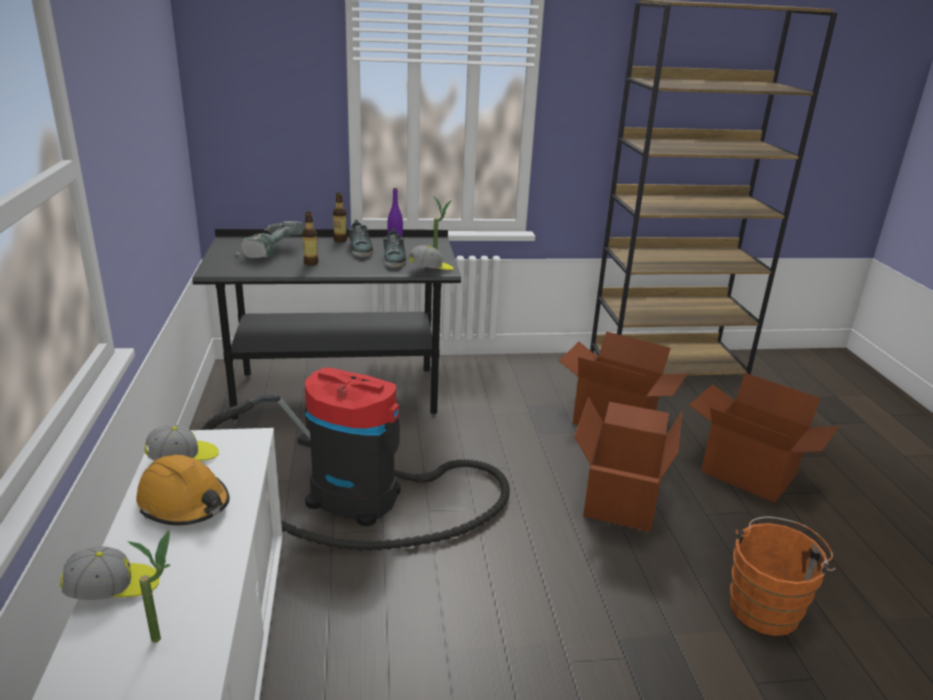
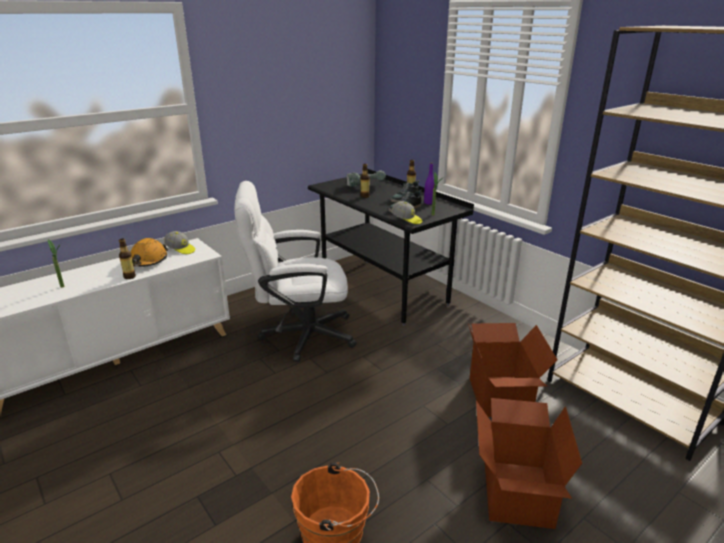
camera: 60 degrees right, 0 degrees up
(113, 589) = (87, 270): cap -> none
(230, 537) = (129, 277): none -> bottle
(364, 500) = (299, 335): vacuum cleaner -> white office chair
(619, 499) = (397, 428): cardboard box -> none

